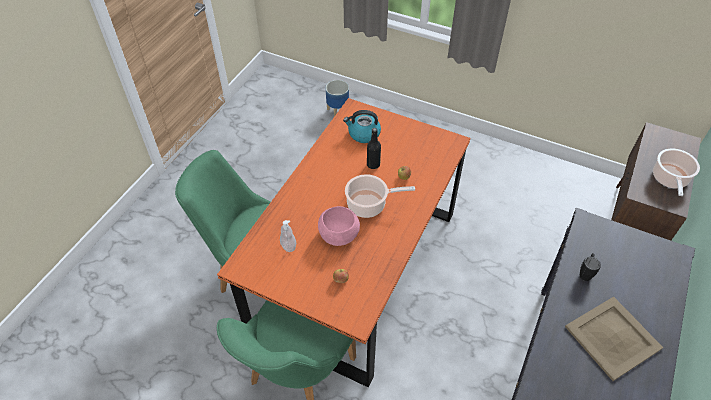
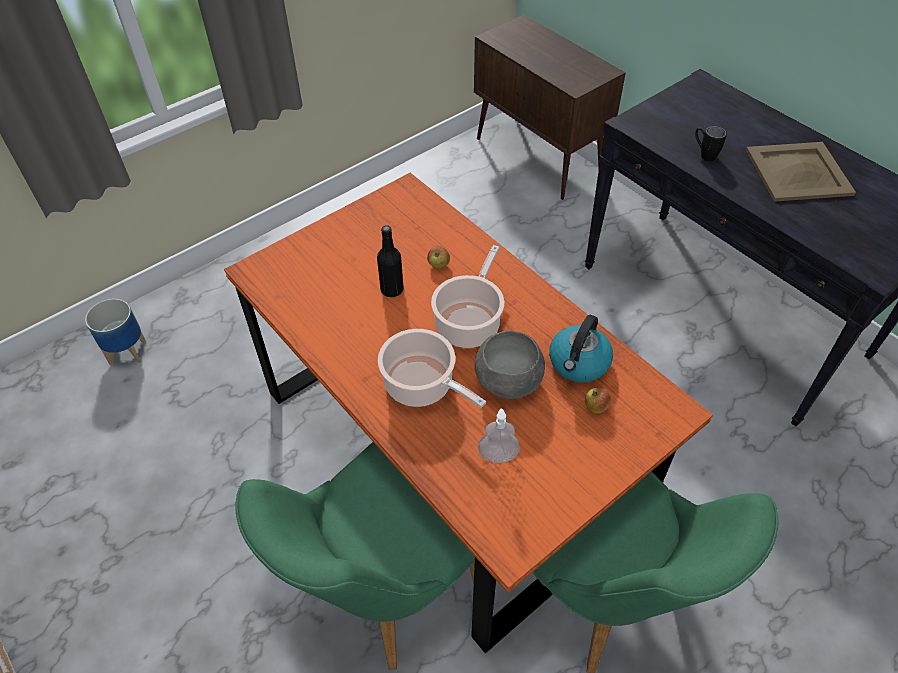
camera: 65 degrees left, 0 degrees up
(338, 235) = (508, 380): pink bowl -> grey bowl
(363, 134) = (320, 278): kettle -> kettle (578, 363)
(669, 179) = (568, 59): cooking pot -> cooking pot (422, 386)

